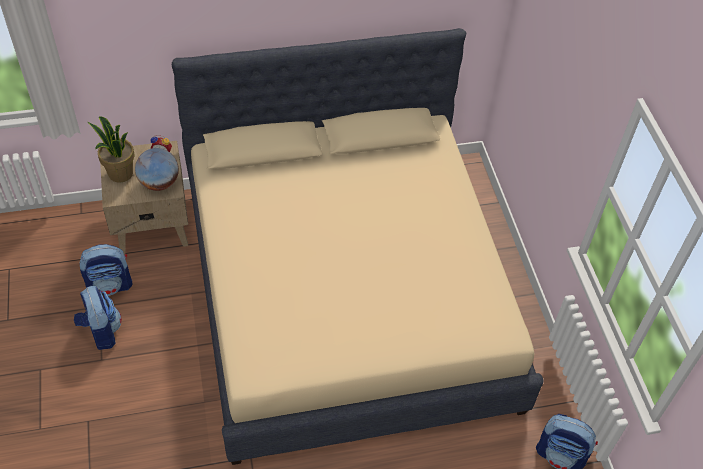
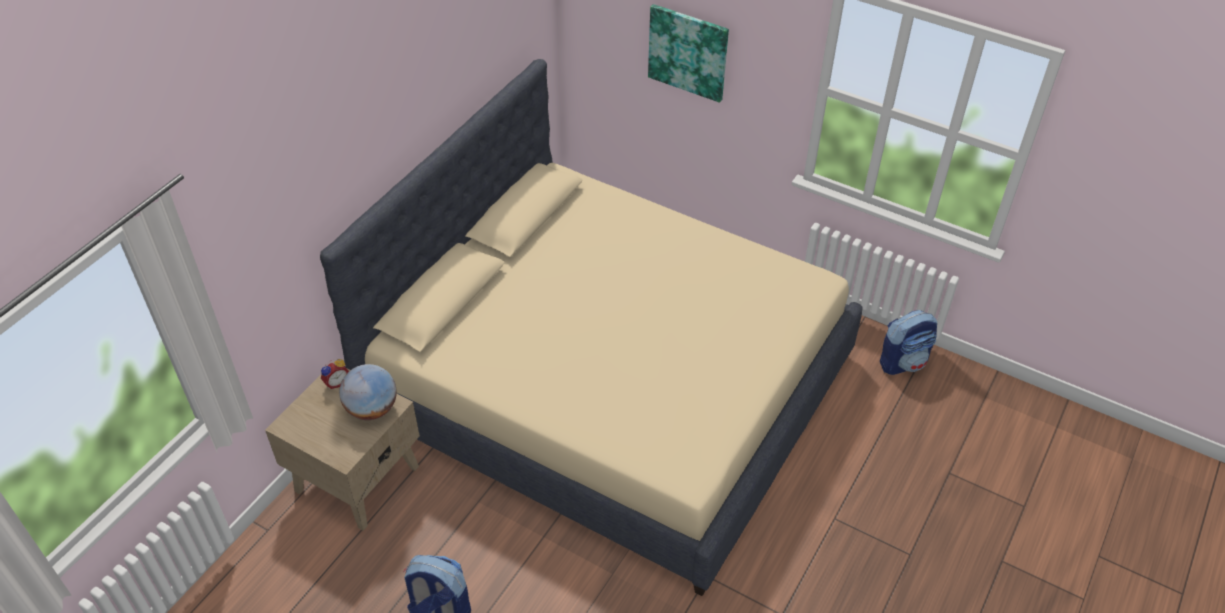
camera: 45 degrees left, 5 degrees down
(110, 285) = (391, 563): backpack -> none
(120, 174) = (320, 433): potted plant -> none
(555, 91) = (688, 52): none -> picture

